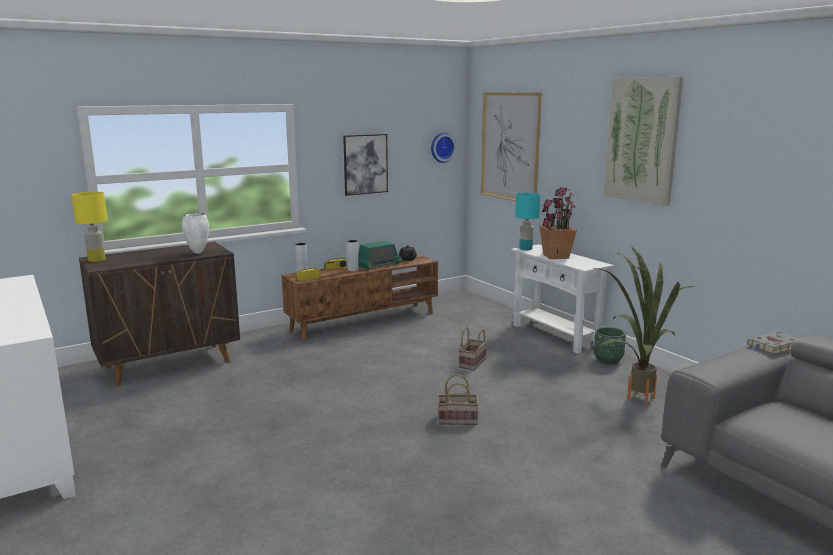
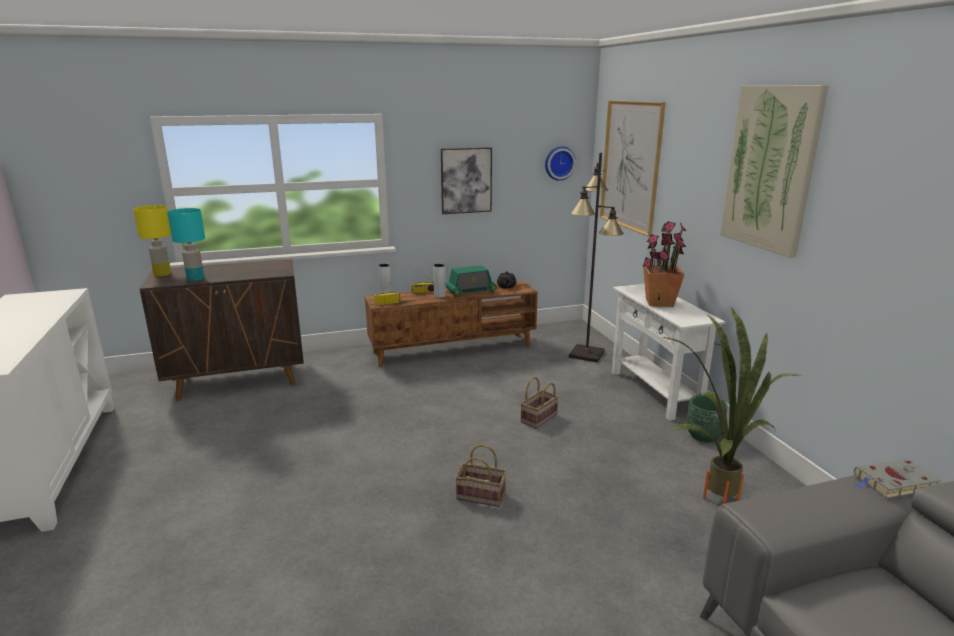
camera: 15 degrees right, 5 degrees up
(197, 253) = (260, 272): white vase -> none
(485, 314) = (587, 354): none -> black floor lamp
(525, 249) = (630, 288): turquoise table lamp -> turquoise table lamp (195, 279)

